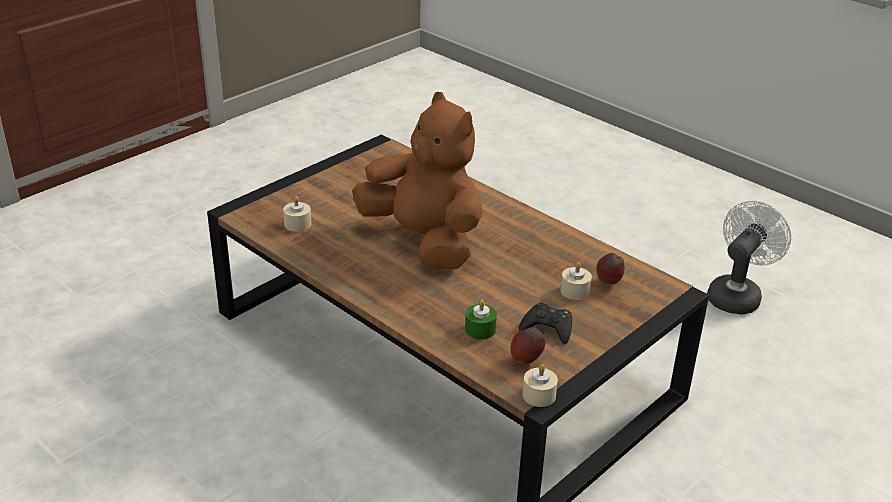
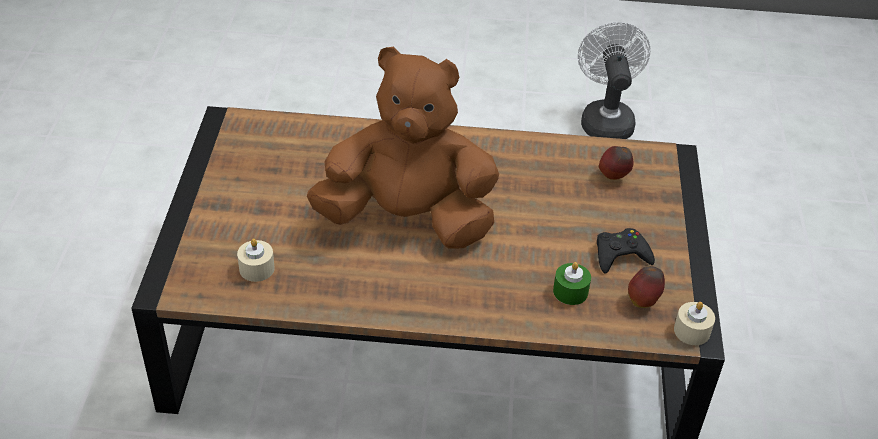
camera: 40 degrees left, 10 degrees up
(575, 291) = (597, 201): beige candle -> none

